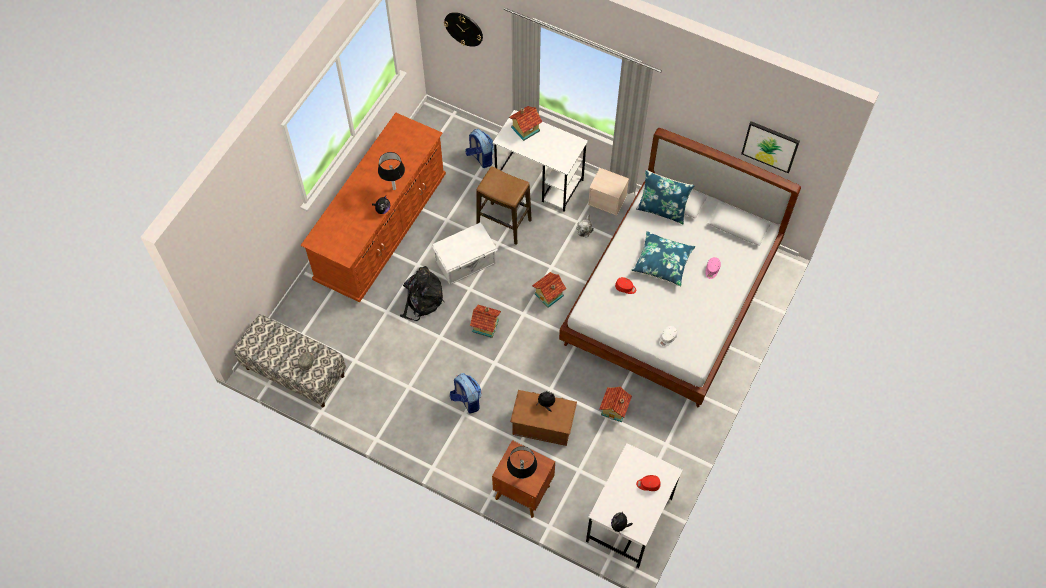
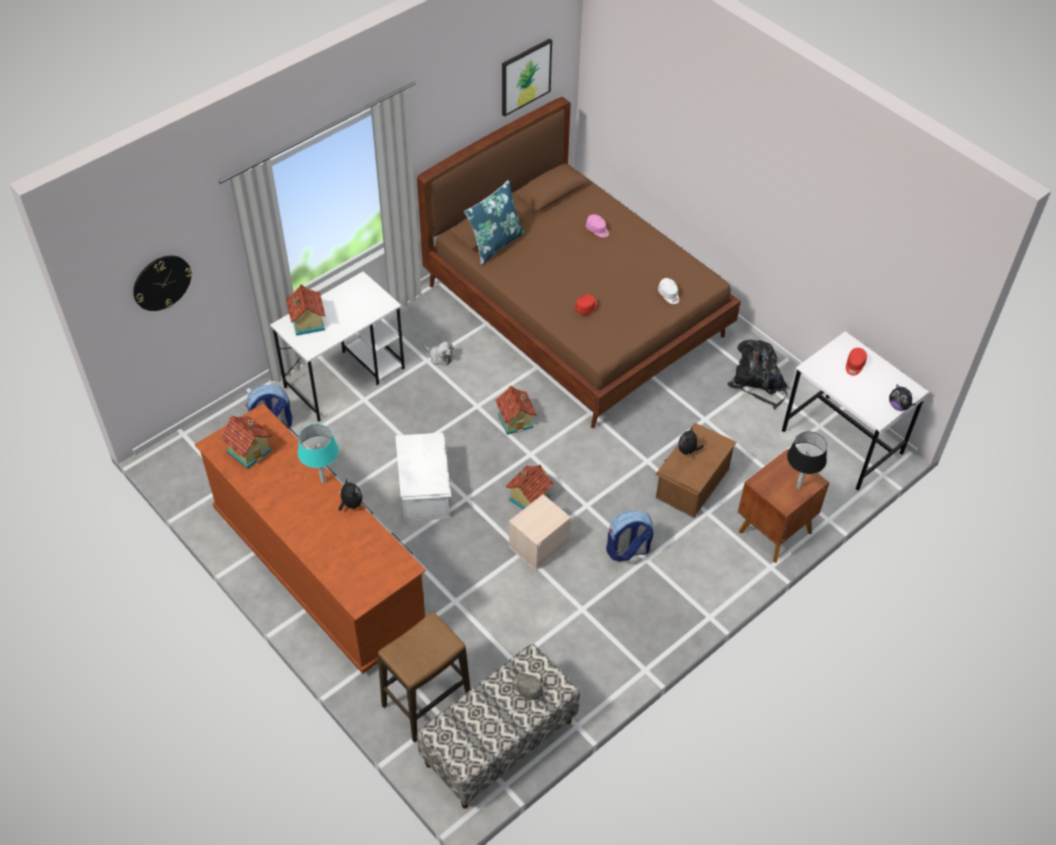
camera: 70 degrees left, 10 degrees down
(394, 188) = (323, 481): black table lamp -> turquoise table lamp
(422, 300) = (457, 555): black backpack -> black backpack (758, 383)
(503, 223) = (387, 433): stool -> stool (426, 703)
(608, 200) = (411, 323): beige storage box -> beige storage box (539, 544)
(615, 409) = (698, 409): toy house -> toy house (250, 450)
(662, 262) = (567, 266): blue pillow -> none
(671, 299) = (576, 312): white bed -> brown bed

